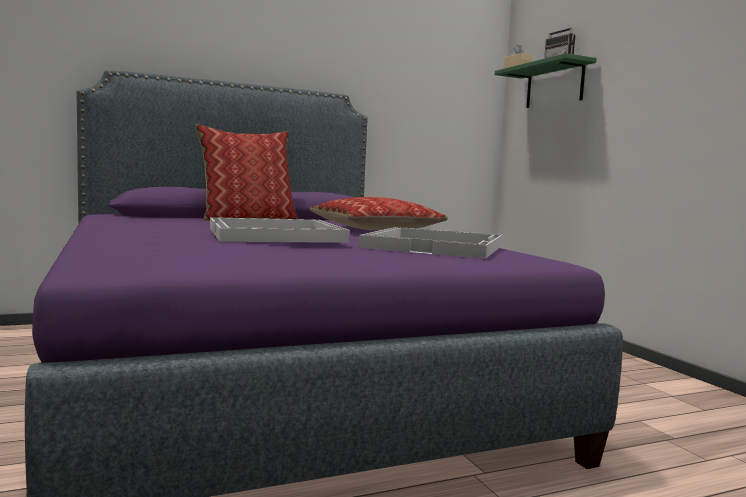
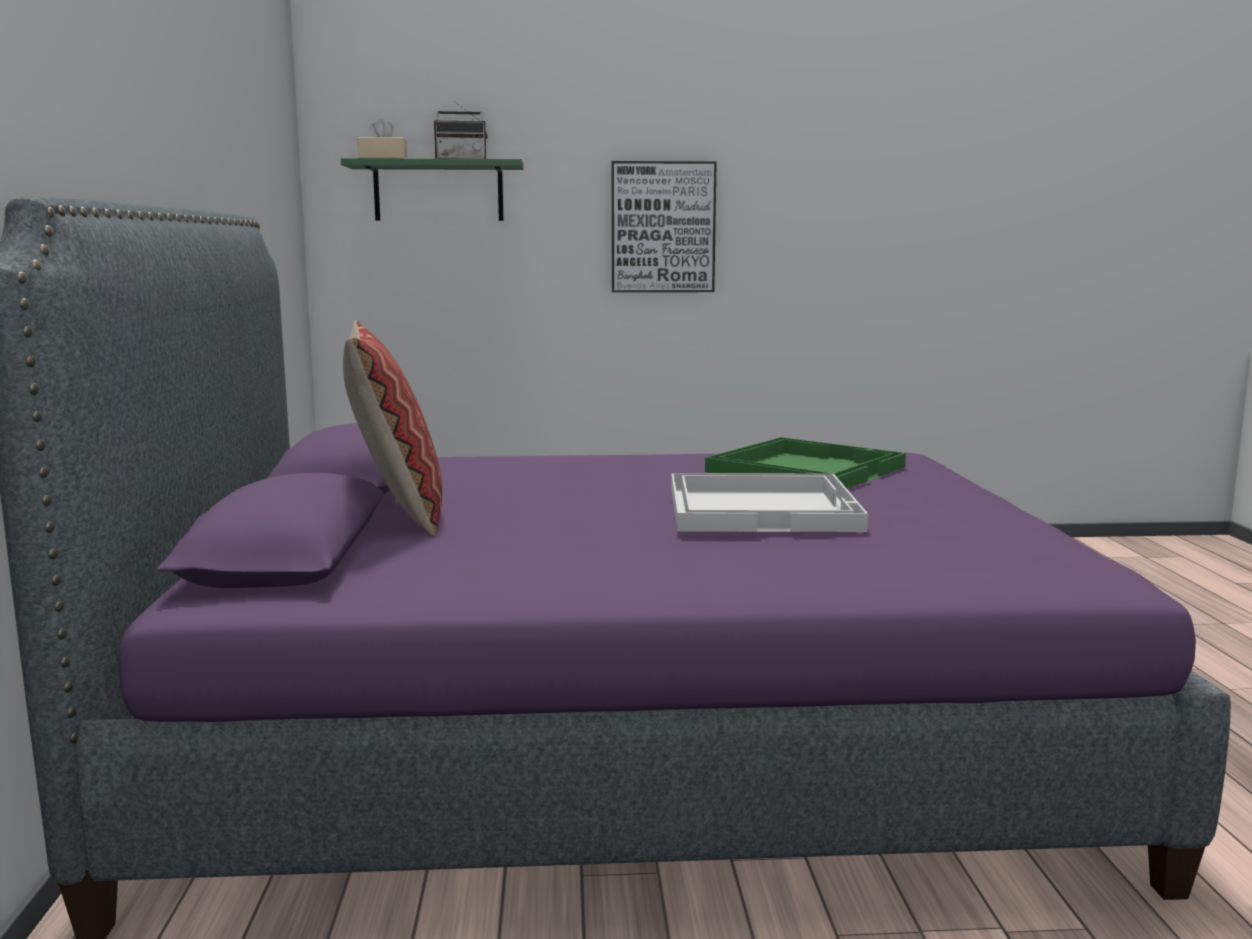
camera: 70 degrees left, 5 degrees up
(375, 229) = (584, 469): pillow -> none
(436, 246) = (805, 468): white tray -> green tray
(677, 92) = (663, 227): none -> picture

